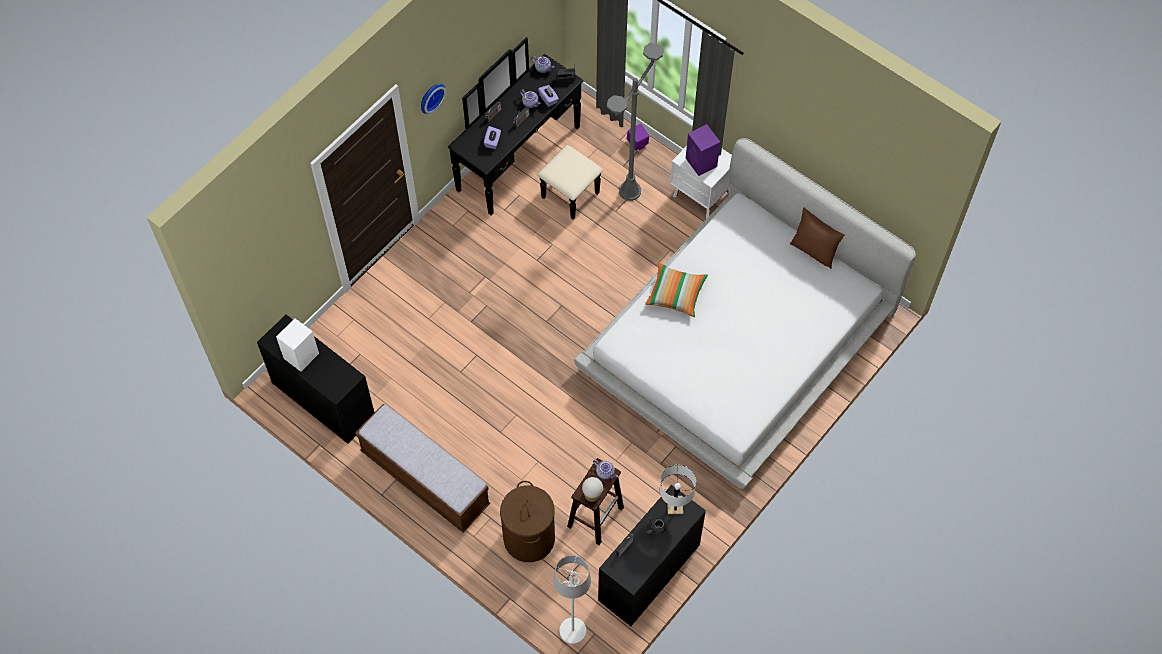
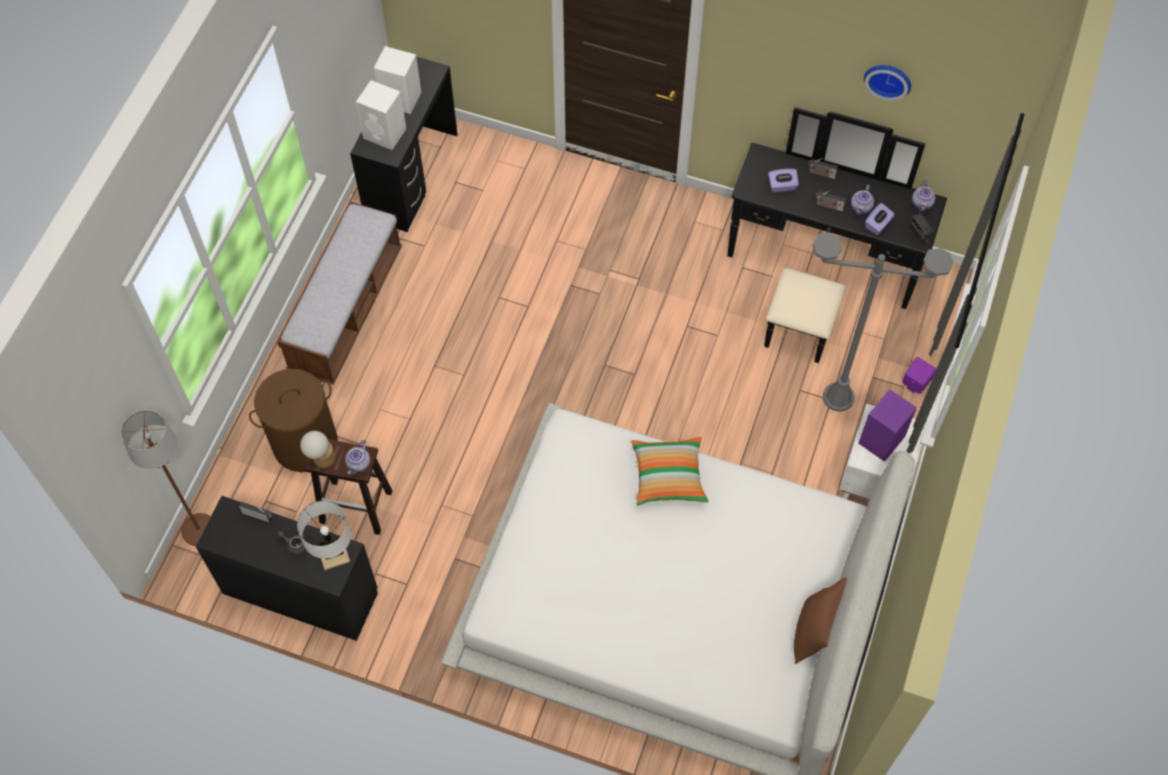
camera: 70 degrees right, 0 degrees up
(329, 375) = (385, 134): none -> white speaker
(430, 97) = (751, 55): wall clock -> wall clock (888, 79)
(572, 631) = (198, 530): white floor lamp -> brown floor lamp

